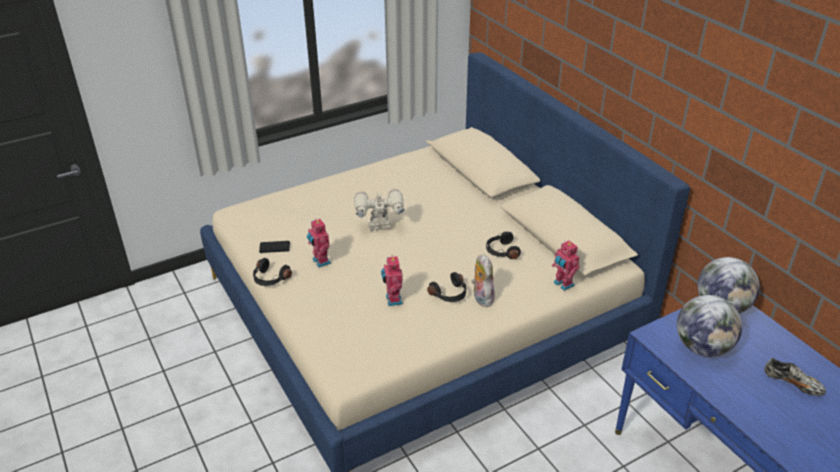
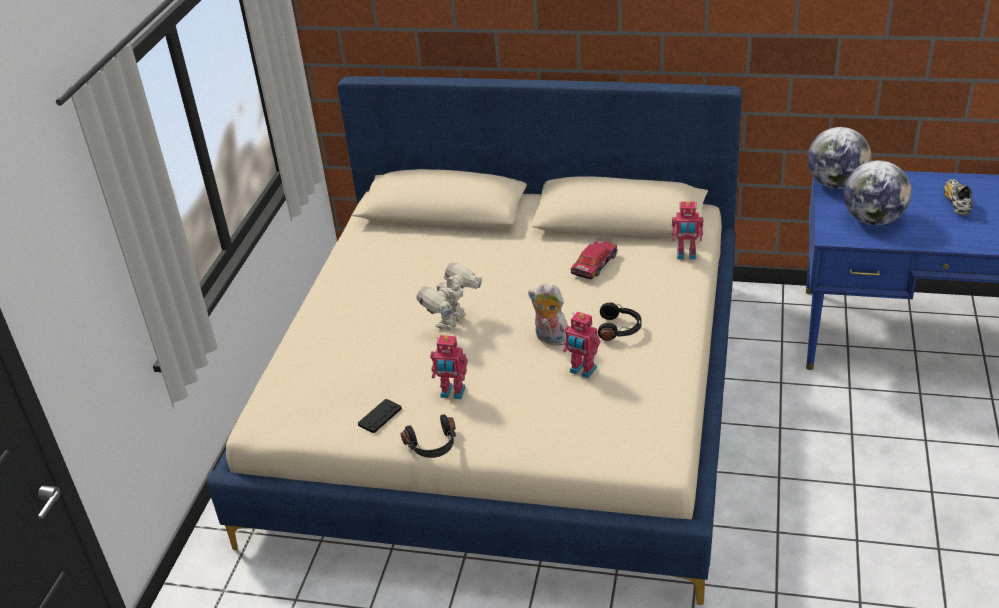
camera: 45 degrees left, 0 degrees up
(481, 298) = (646, 312): plush toy -> plush toy (550, 339)
(501, 251) = (594, 265): black headphones -> toy car
(792, 384) = (956, 203): shoe -> shoe turned 75 degrees counterclockwise

